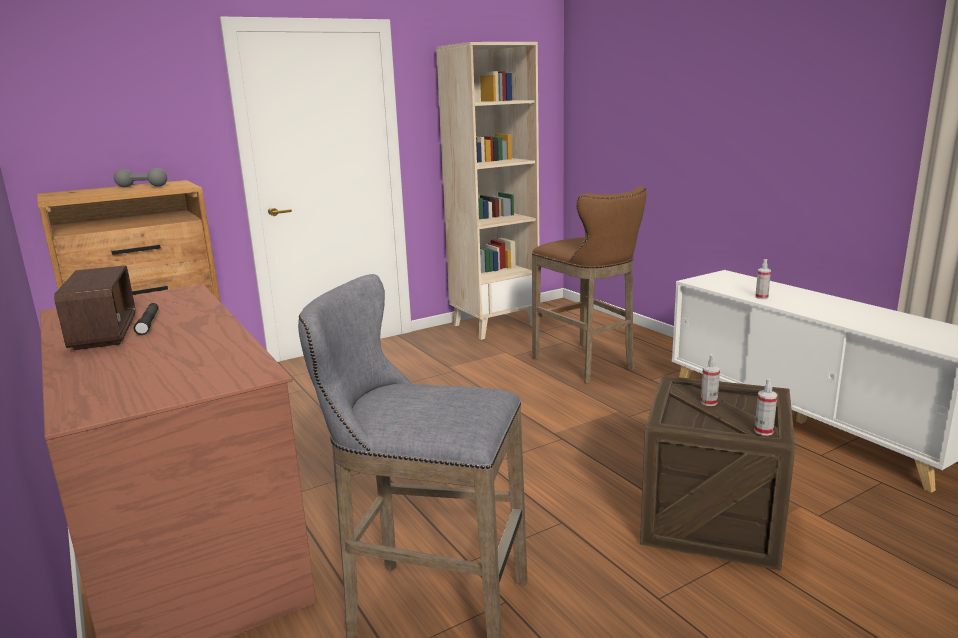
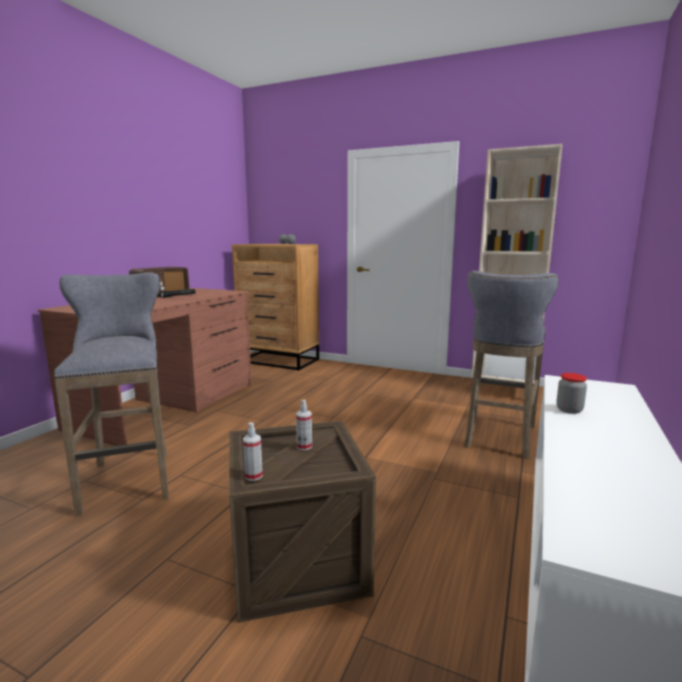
camera: 55 degrees right, 5 degrees down
(587, 365) = (499, 438): brown stool -> grey stool
(761, 297) = (569, 410): spray bottle -> jar

